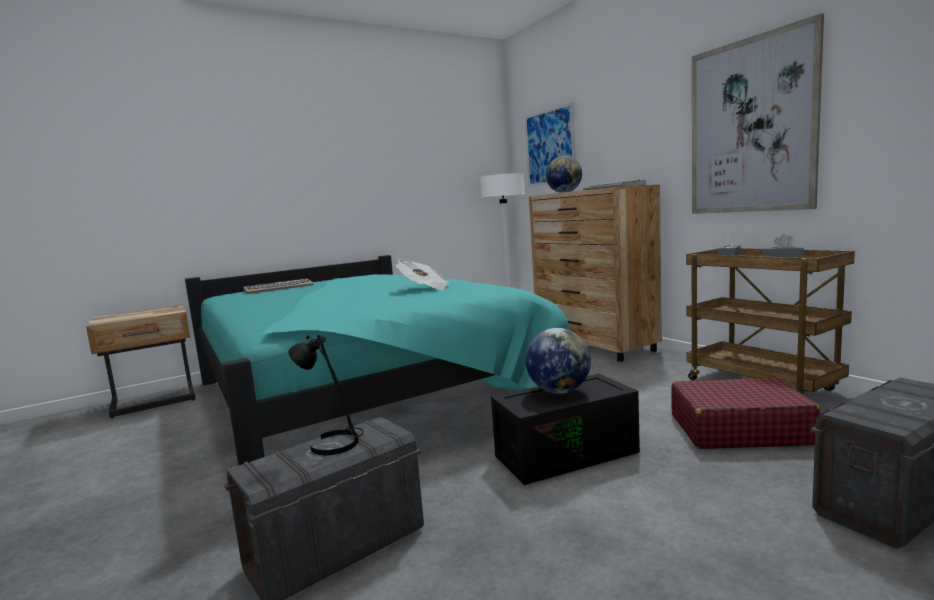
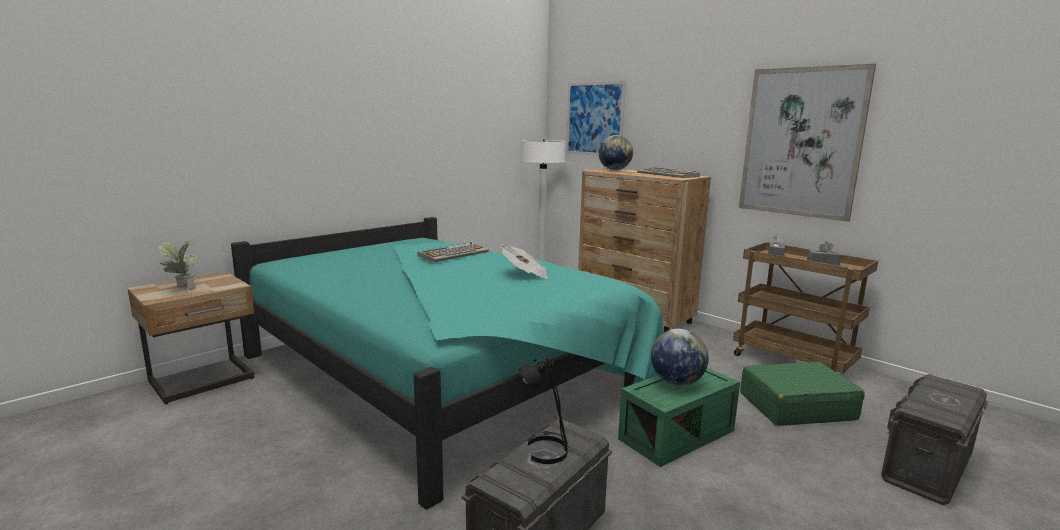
camera: 15 degrees left, 5 degrees up
(130, 316) = (182, 289): none -> potted plant
(279, 288) = (339, 256): keyboard -> keyboard (454, 254)
(567, 453) = (676, 433): black storage box -> green storage box
(737, 429) = (796, 406): red suitcase -> green suitcase

